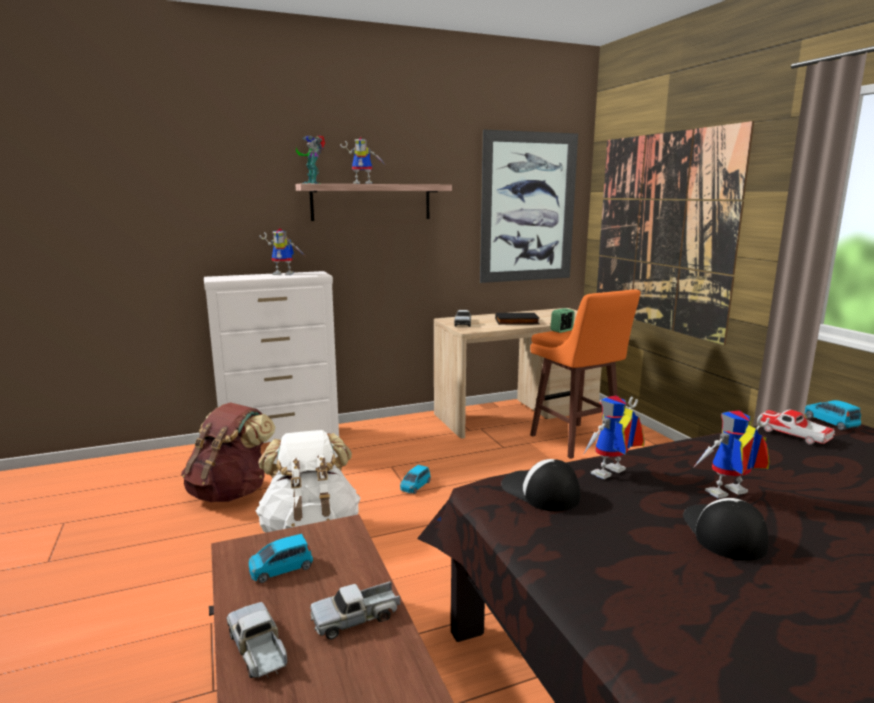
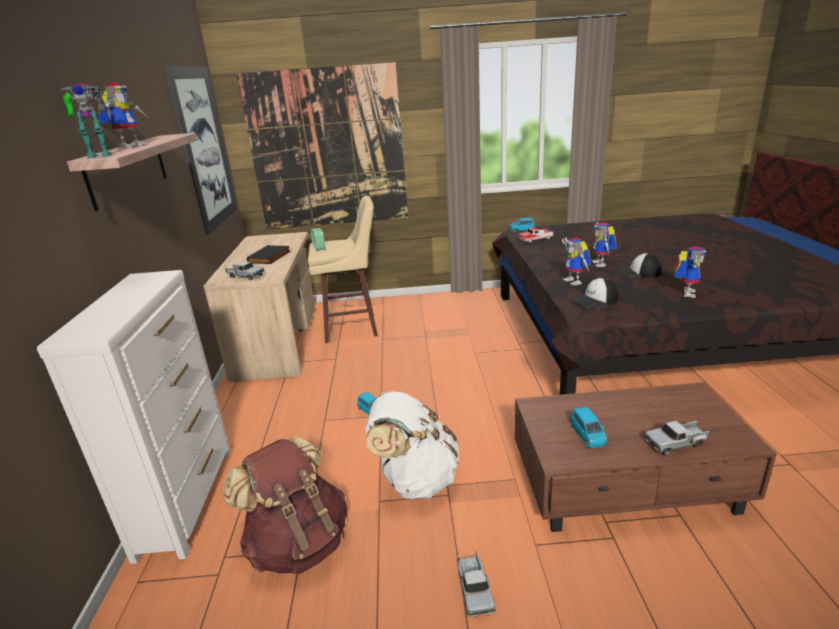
camera: 70 degrees left, 10 degrees up
(285, 274) = (122, 292): toy robot -> toy robot (685, 292)
(356, 618) = (641, 405): toy truck -> toy truck (474, 589)
(575, 442) = (353, 328): orange stool -> beige stool

